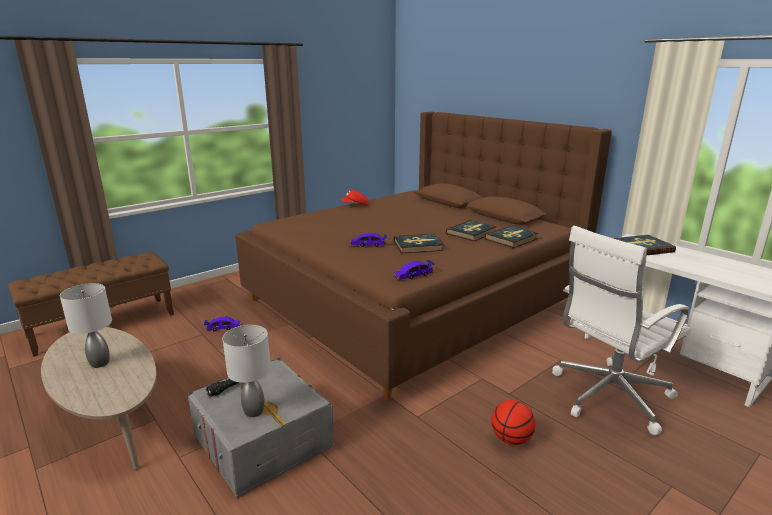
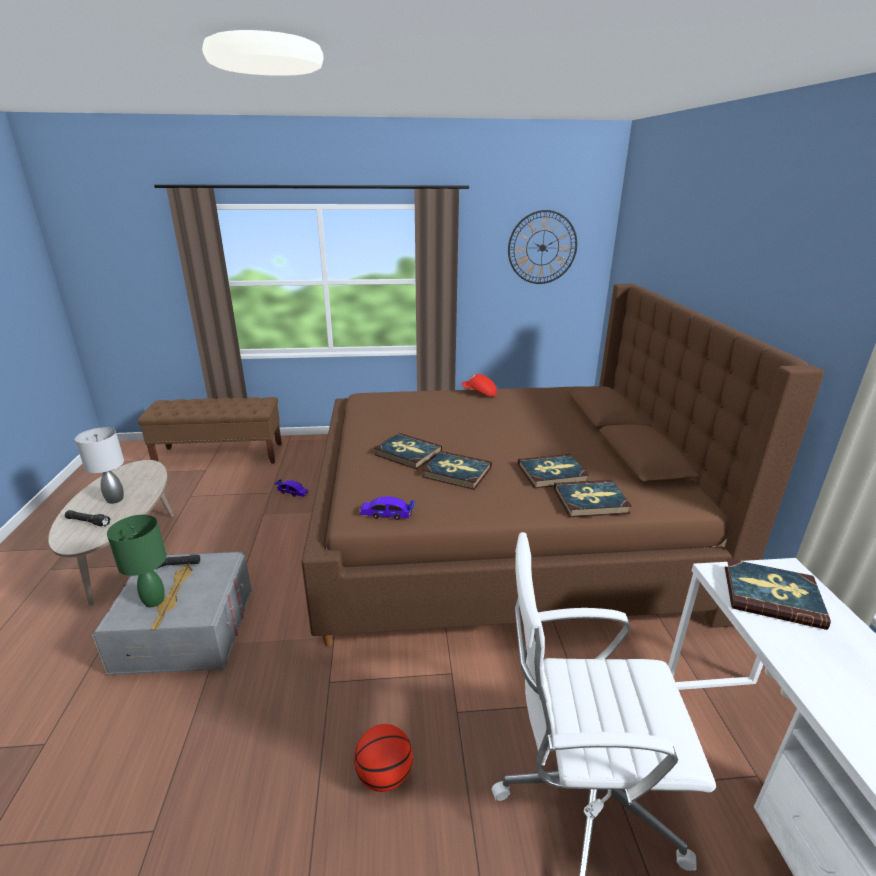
camera: 35 degrees right, 5 degrees up
(100, 386) = (88, 522): none -> black flashlight
(254, 411) = (154, 601): grey table lamp -> green table lamp
(352, 93) = (542, 247): none -> wall clock
(368, 245) = (408, 453): toy car -> book

